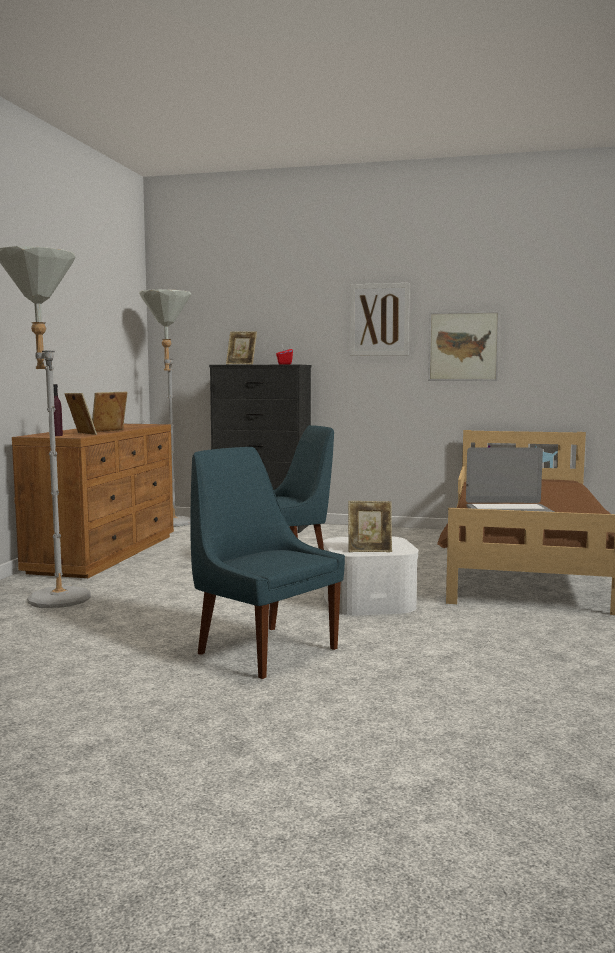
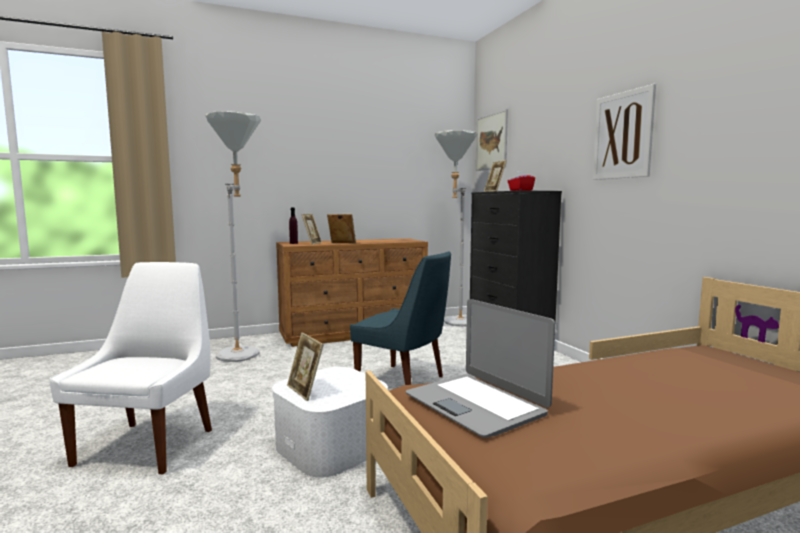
camera: 55 degrees right, 0 degrees up
(263, 650) = (149, 445): blue chair -> white chair
(463, 346) = (717, 159): picture -> picture (491, 142)

